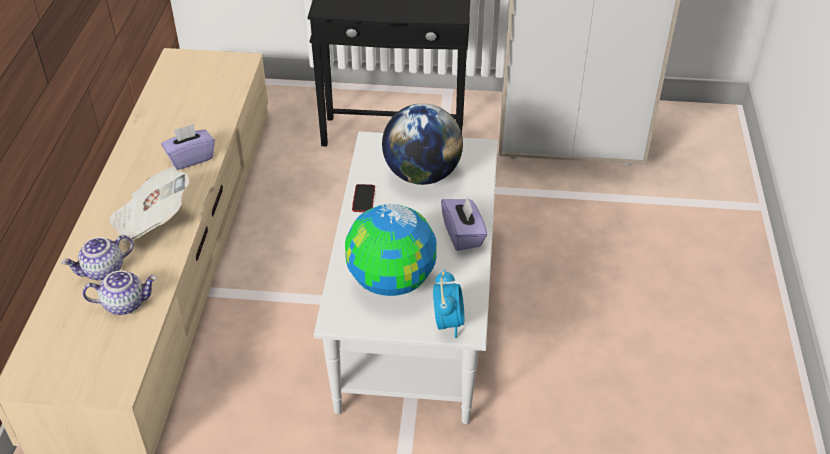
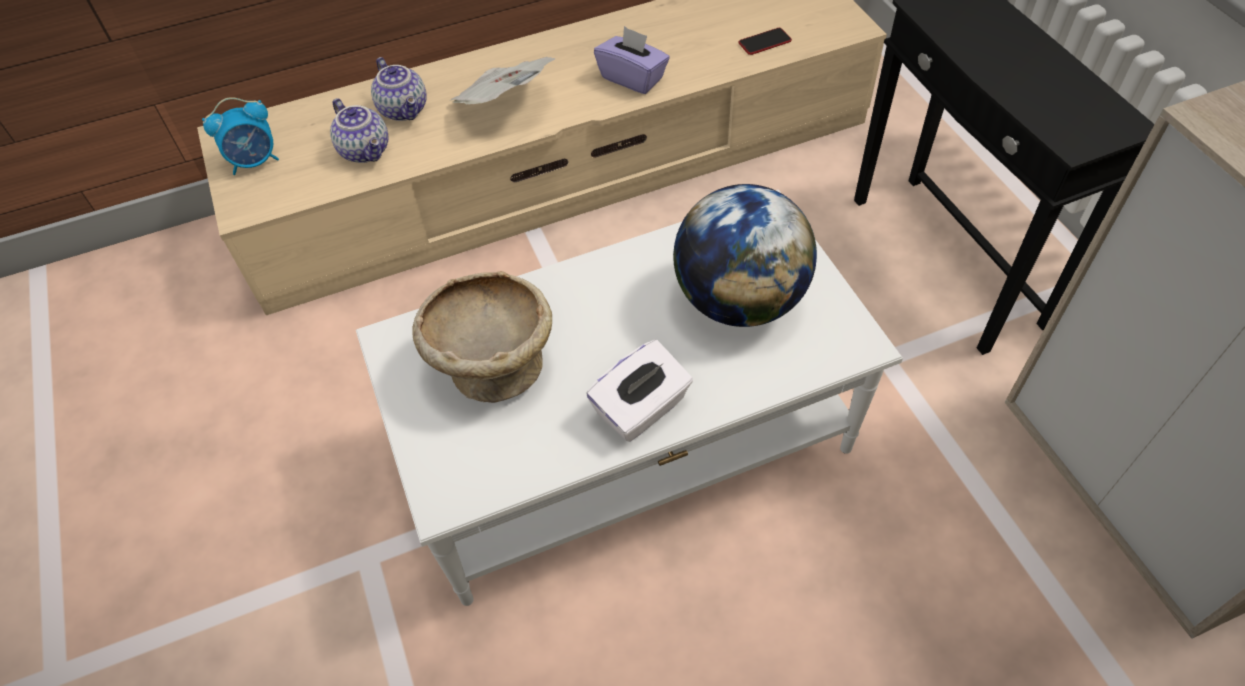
camera: 65 degrees right, 10 degrees up
(103, 271) = (405, 109): teapot -> teapot turned 150 degrees counterclockwise
(363, 199) = (639, 260): phone -> phone (764, 42)
(391, 281) = (492, 366): globe -> beige bowl
(448, 322) = (445, 470): alarm clock -> alarm clock (255, 161)
(463, 235) = (641, 409): purple tissue box -> white tissue box

